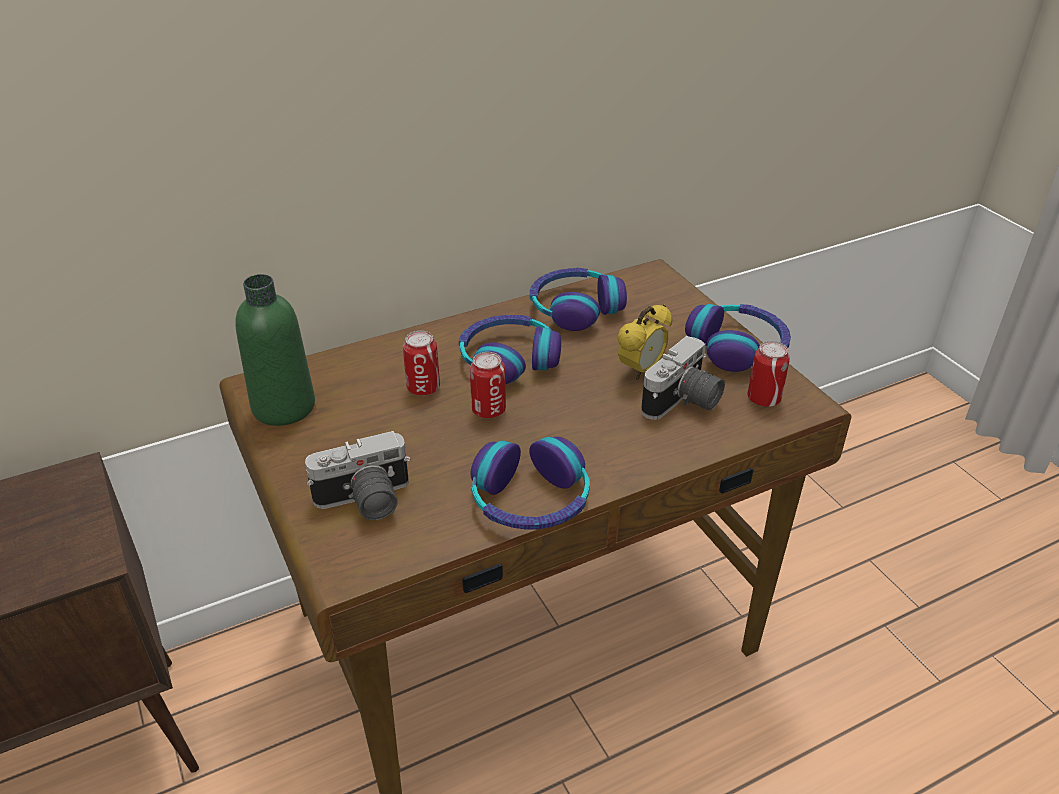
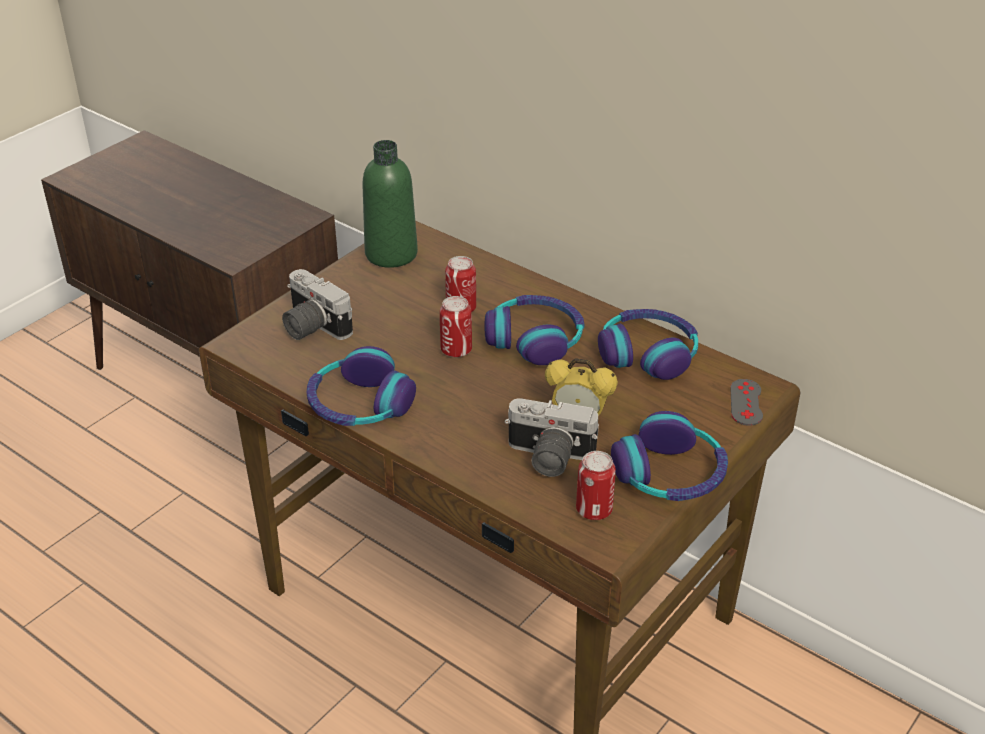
camera: 65 degrees right, 0 degrees up
(669, 285) = (746, 402): none -> grey game controller

